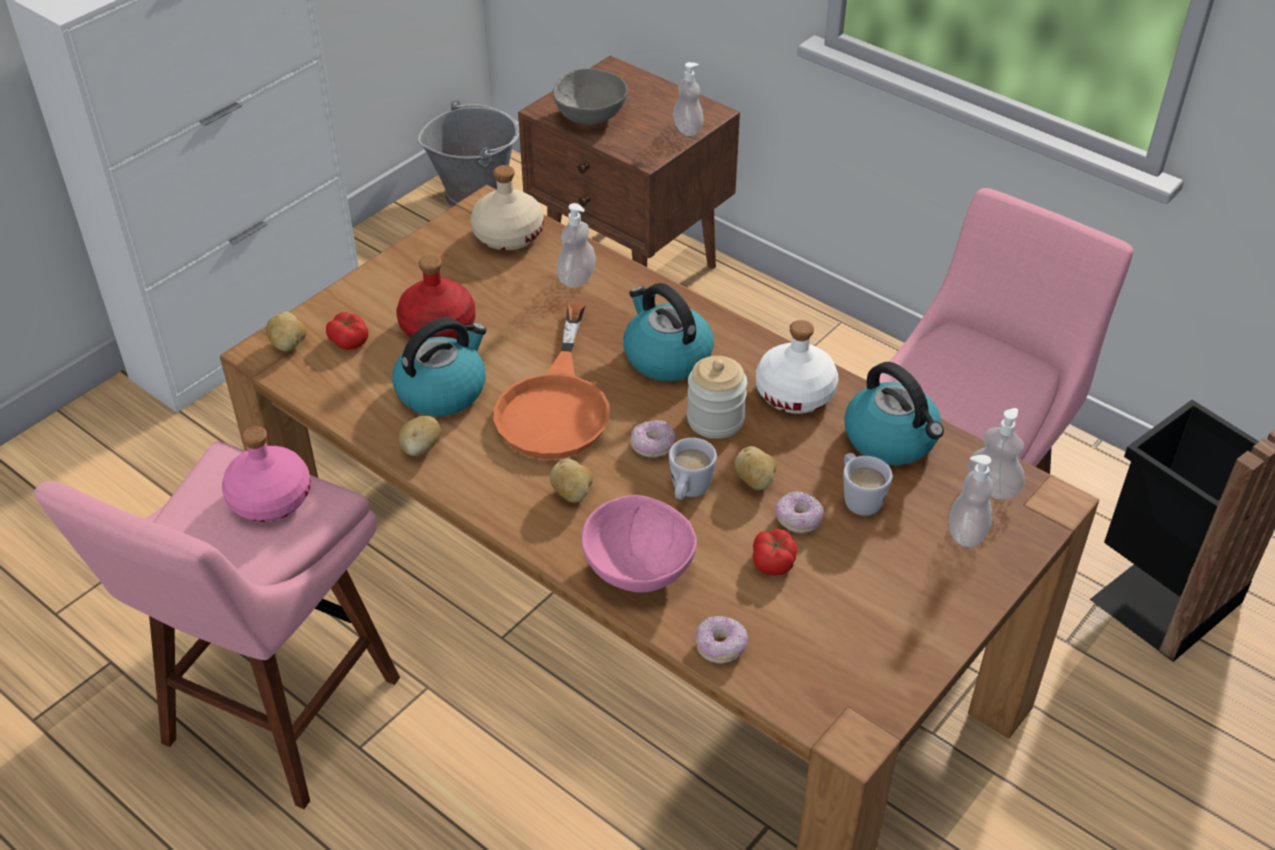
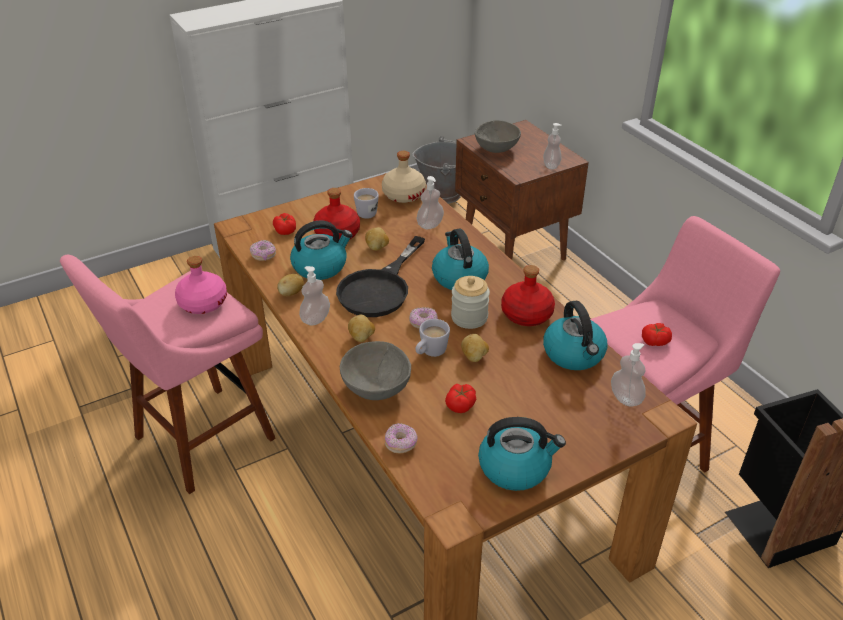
camera: 20 degrees right, 5 degrees down
(289, 345) = (252, 225): potato -> potato (377, 247)
(556, 405) = (380, 288): orange frying pan -> black frying pan
(637, 568) = (376, 387): pink bowl -> grey bowl
(795, 392) = (527, 314): white bottle -> red bottle
(798, 520) = (489, 385): donut -> donut (263, 255)
(858, 498) = (534, 382): white mug -> white mug (367, 212)
(897, 634) = (515, 467): none -> kettle
(967, 533) = (594, 420): soap dispenser -> soap dispenser (315, 319)
(979, 387) = (655, 341): none -> tomato

